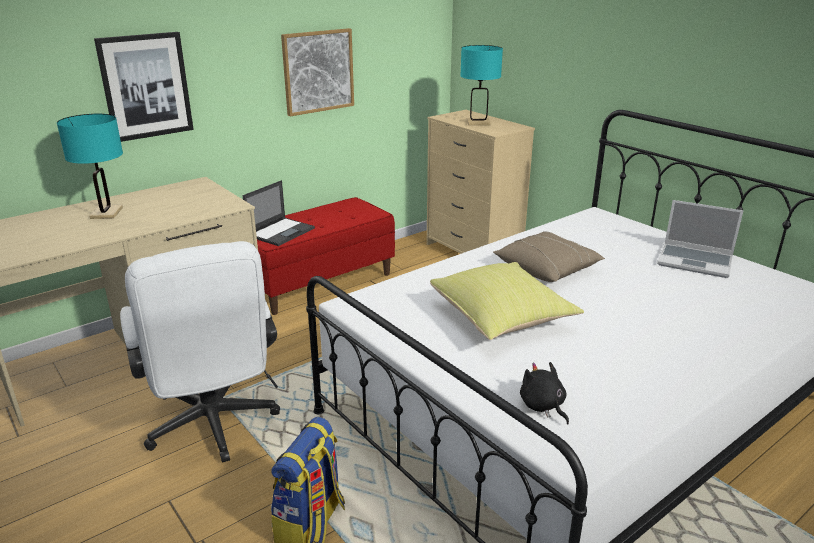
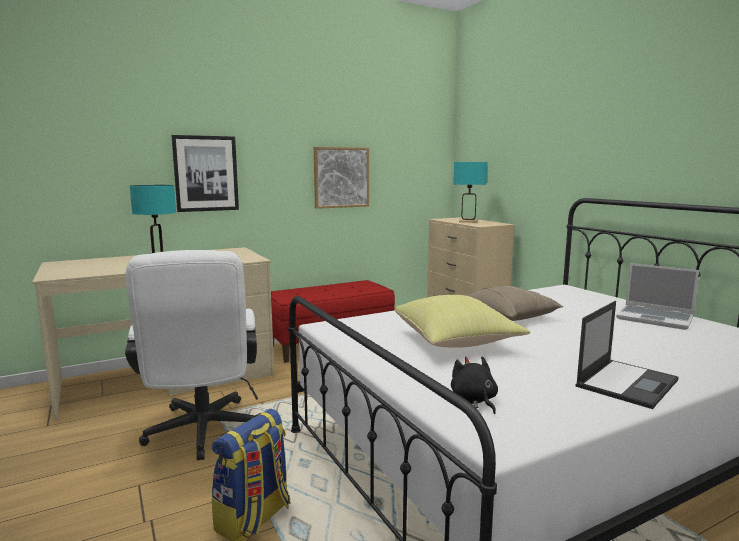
camera: 10 degrees right, 15 degrees down
(281, 232) = (299, 295): laptop -> laptop (627, 382)

